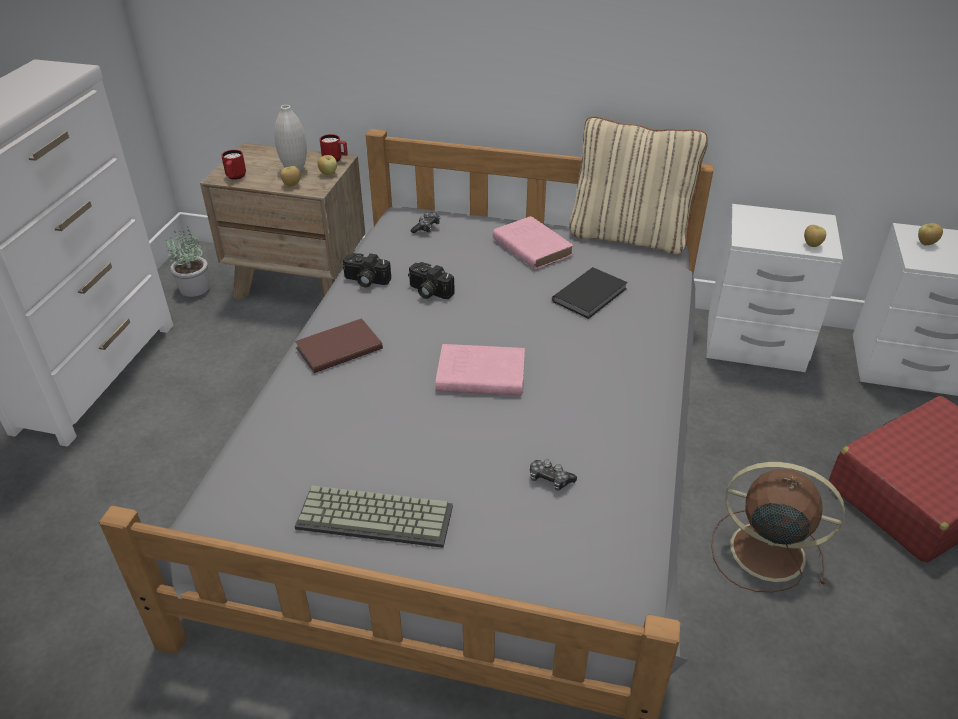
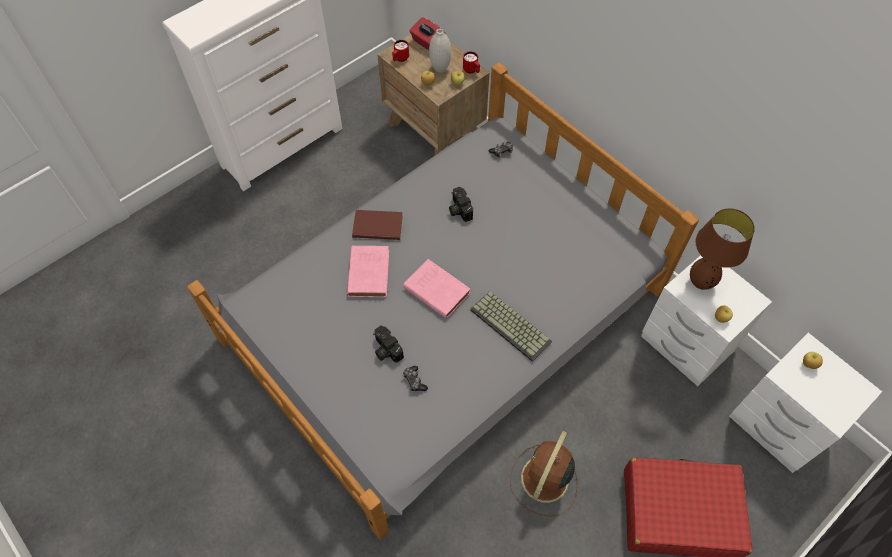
camera: 35 degrees right, 20 degrees up
(194, 288) = (371, 103): potted plant -> none
(257, 156) = (427, 42): none -> red tissue box
(365, 281) = (430, 180): camera -> camera (385, 349)
(377, 516) = (317, 349): keyboard -> keyboard (512, 325)
(531, 246) = (553, 204): pink book -> pink book (368, 272)
(591, 295) = (553, 267): black book -> none
(629, 235) = (630, 228): beige pillow -> none
(759, 228) = (700, 283): none -> brown table lamp
(763, 550) = (543, 481): brown fan -> brown fan turned 120 degrees counterclockwise

